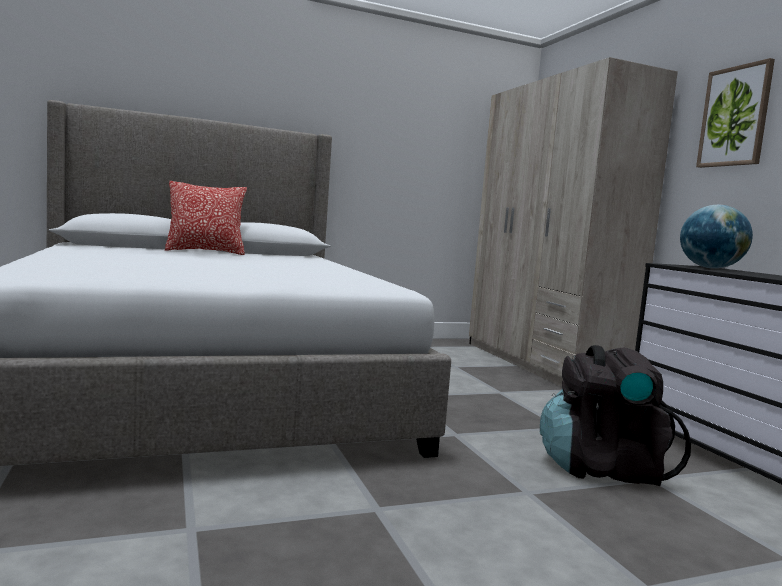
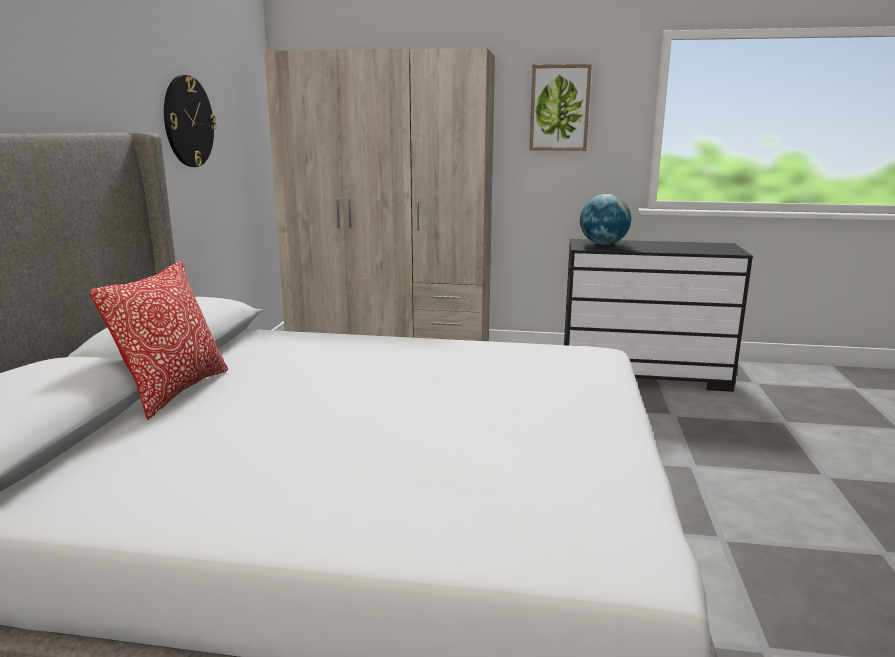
camera: 60 degrees left, 10 degrees up
(407, 142) = (188, 121): none -> wall clock
(602, 469) = (654, 424): black backpack -> none

